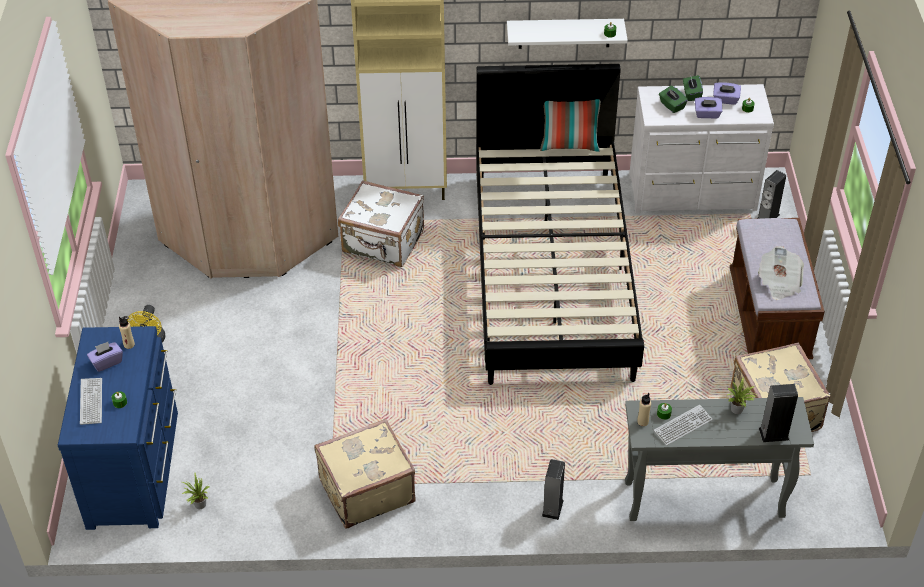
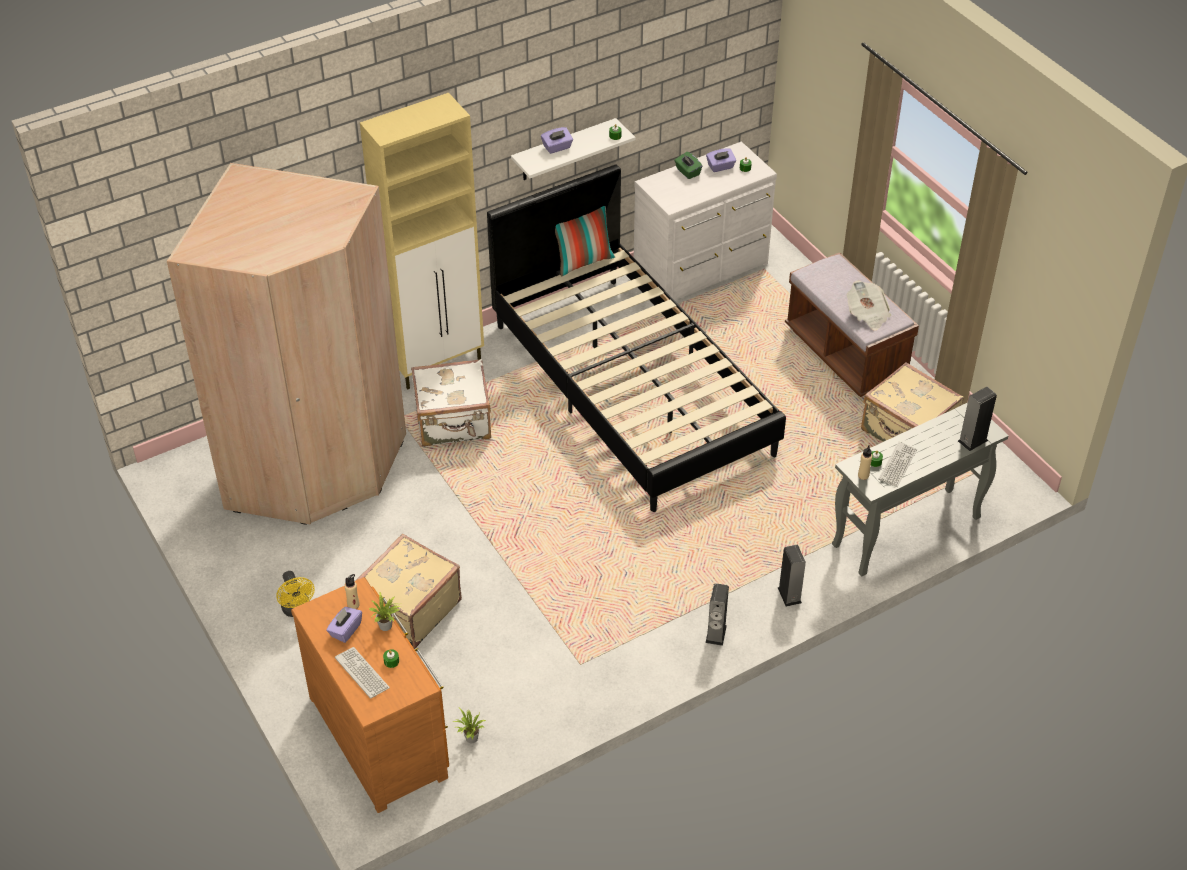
camera: 30 degrees left, 0 degrees up
(136, 468) = (381, 734): blue dresser -> brown dresser
(365, 490) = (615, 654): beige suitcase -> beige suitcase (408, 609)
(671, 106) = (678, 188): green tissue box -> none
(707, 114) = (715, 185): purple tissue box -> purple tissue box (557, 147)
(738, 410) = (930, 433): potted plant -> potted plant (387, 626)
(768, 217) = (781, 266): speaker -> speaker (716, 634)

